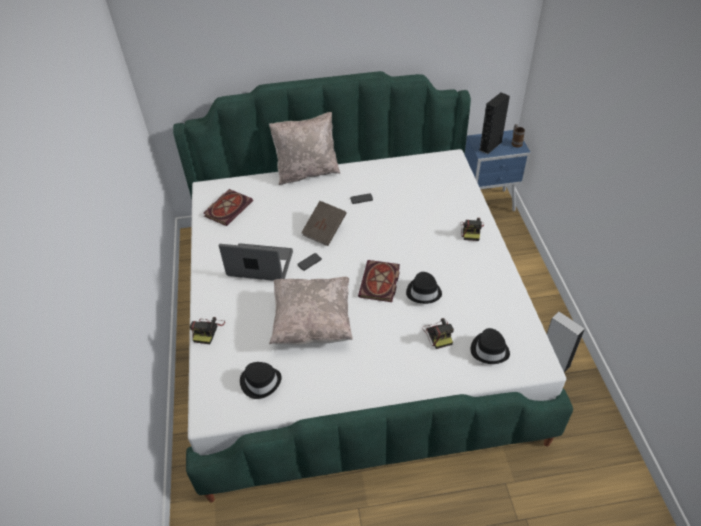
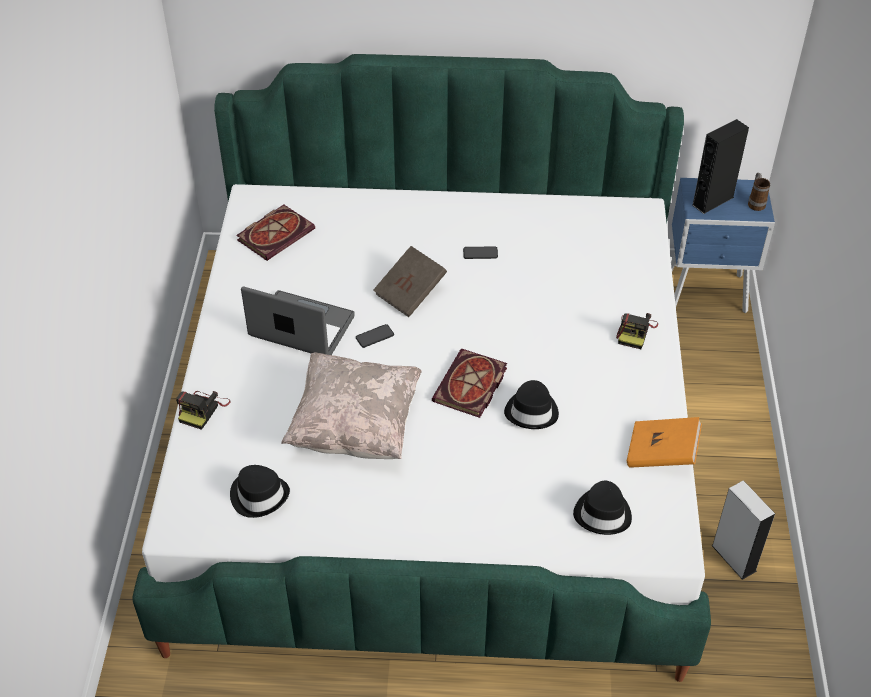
camera: 10 degrees right, 0 degrees up
(307, 172) = (409, 197): beige pillow -> none
(438, 334) = (534, 477): camera -> none
(513, 304) = (661, 454): none -> orange book

